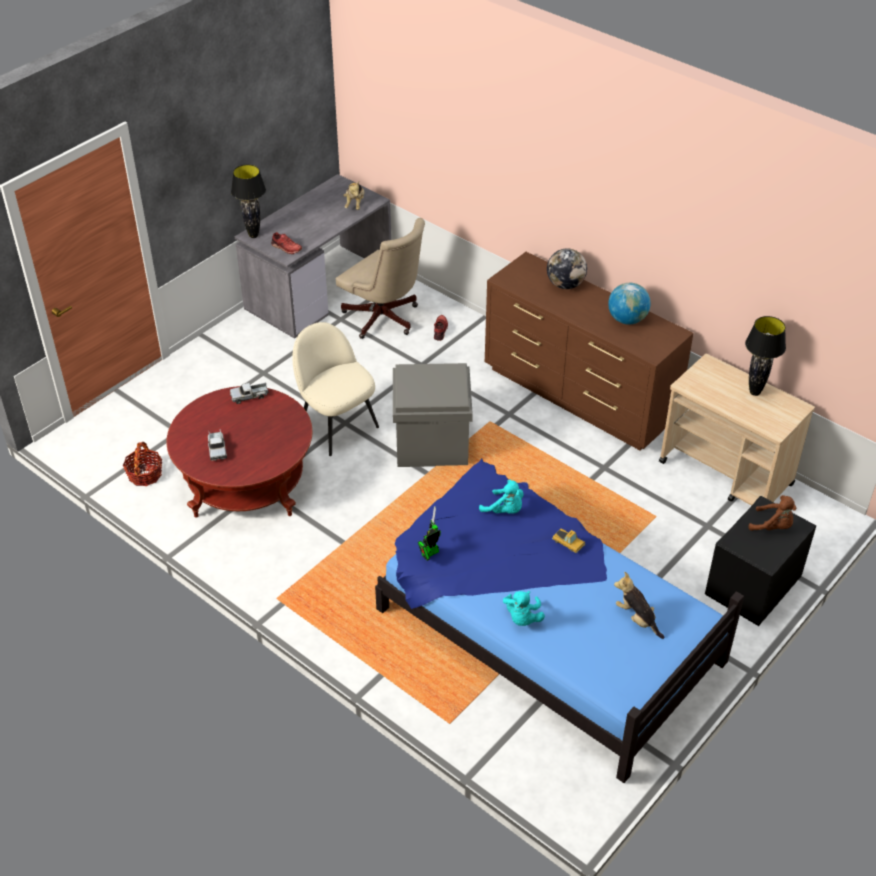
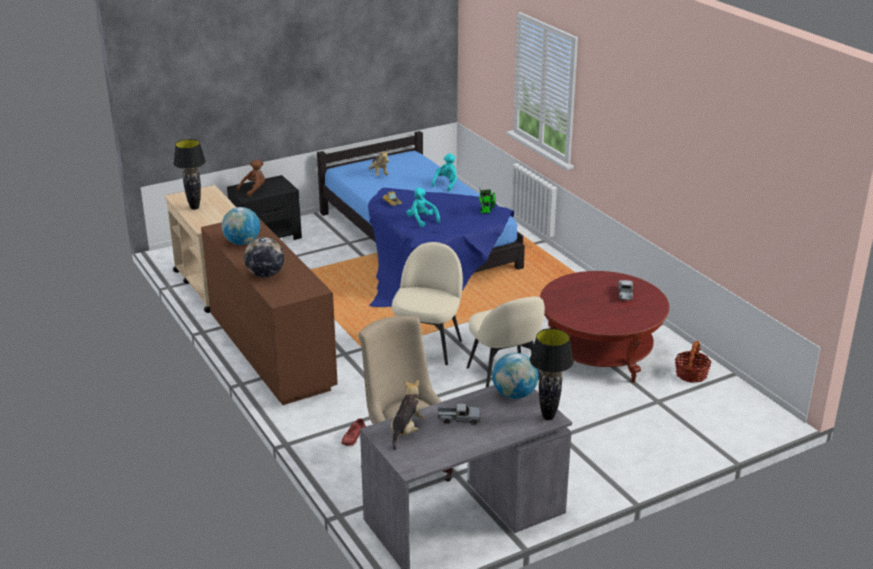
camera: 160 degrees left, 15 degrees down
(249, 396) = (588, 324): toy truck -> toy truck (459, 419)
(286, 248) = (514, 395): red shoe -> globe
(431, 444) = (428, 346): grey storage box -> beige chair
(773, 526) = (254, 190): brown plush toy -> brown plush toy turned 90 degrees clockwise

